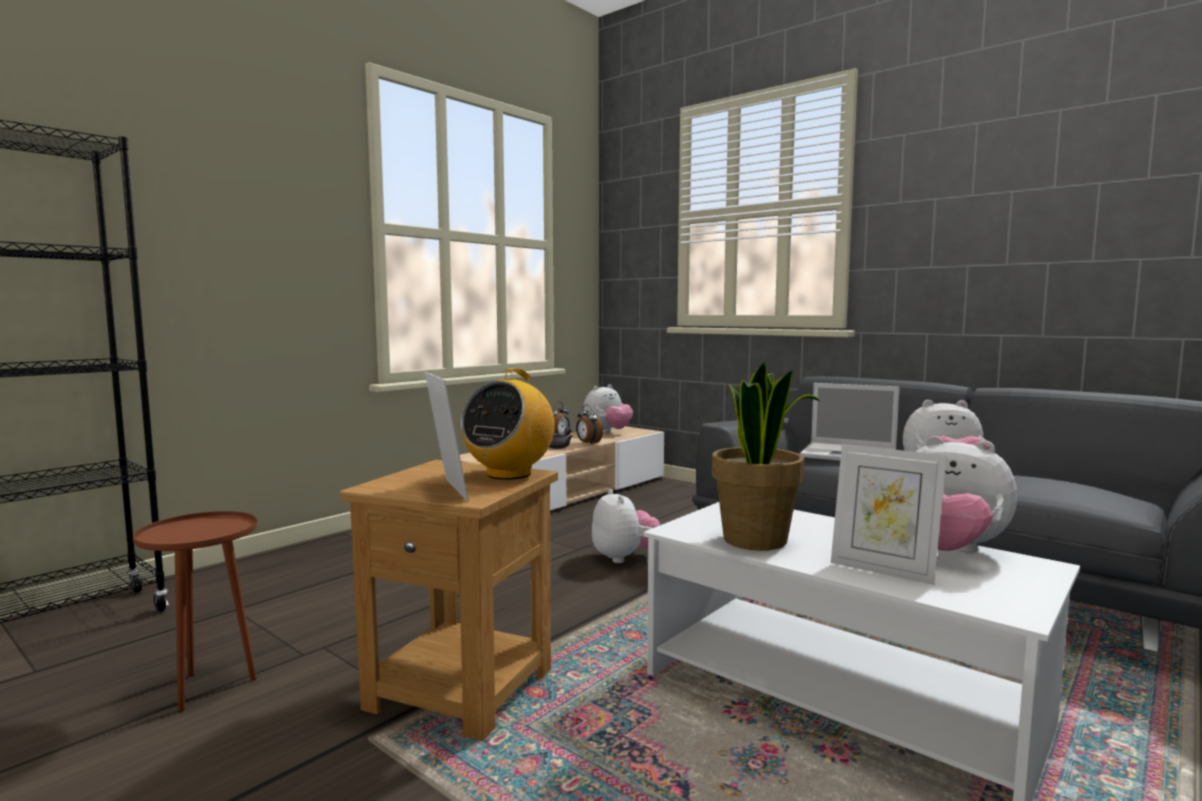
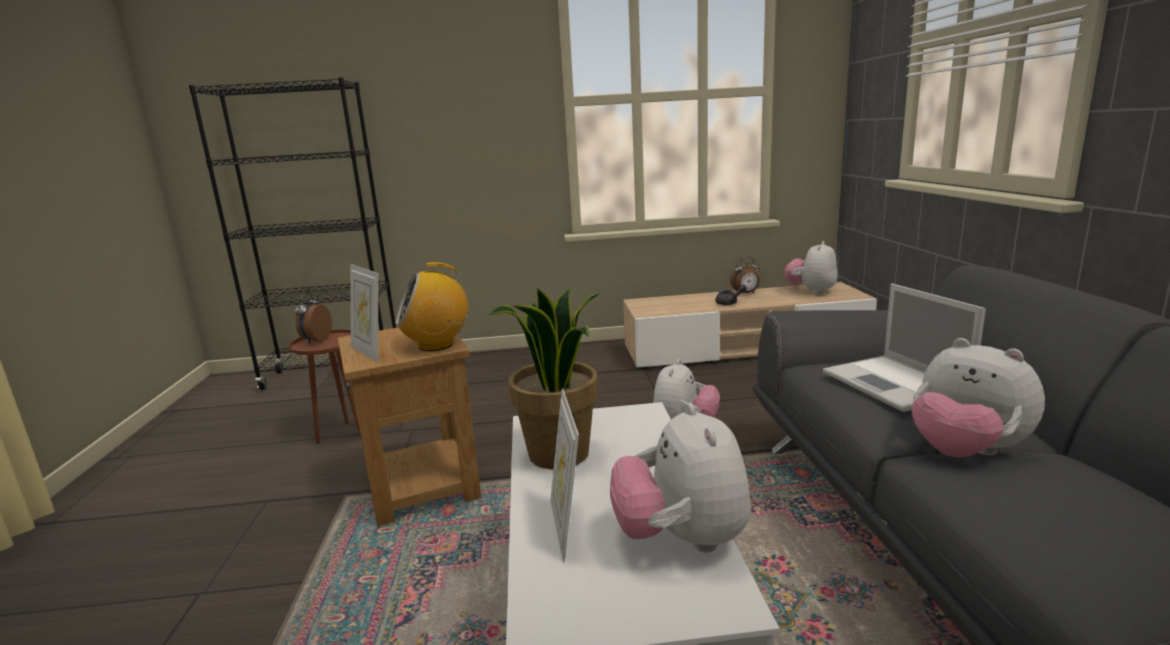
camera: 45 degrees right, 10 degrees up
(447, 491) = (370, 352): picture frame -> picture frame turned 120 degrees clockwise
(588, 443) = (763, 303): alarm clock -> alarm clock (316, 340)
(607, 432) = (811, 291): plush toy -> plush toy turned 120 degrees clockwise

